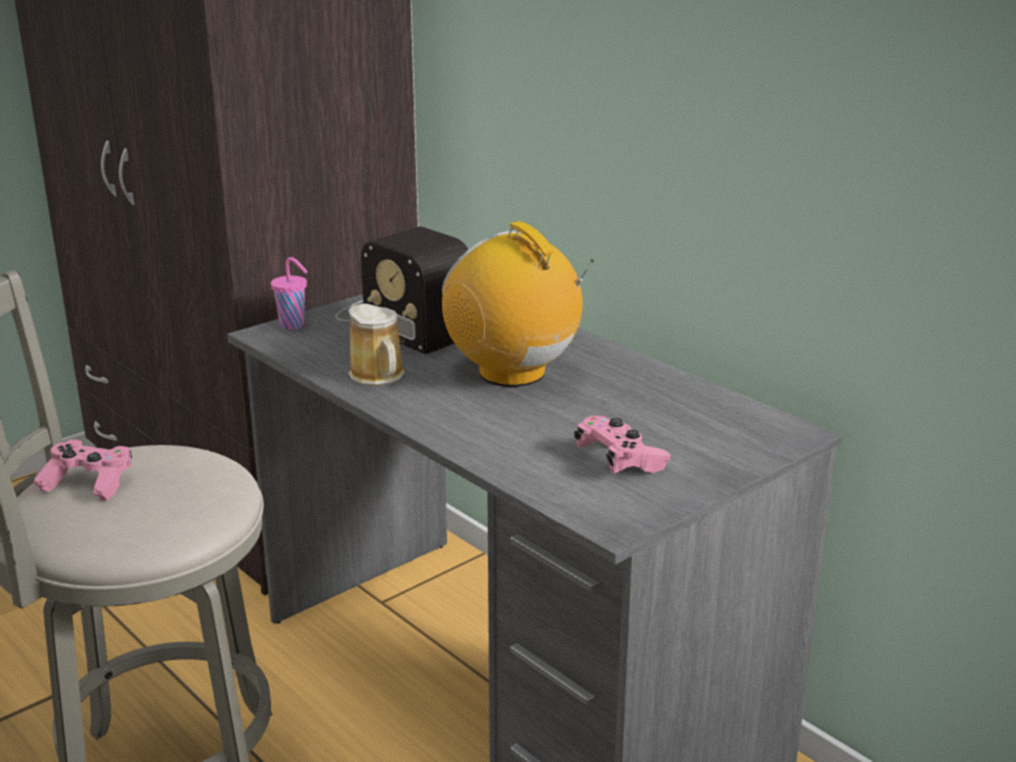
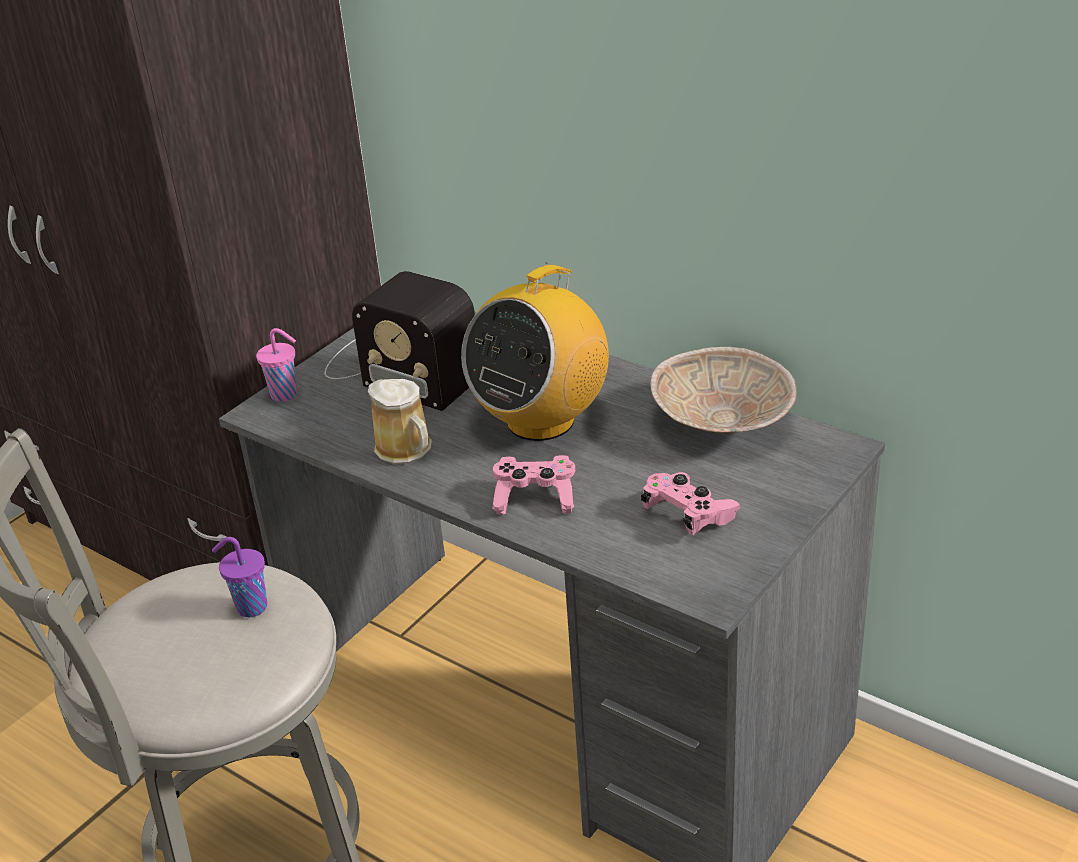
camera: 10 degrees left, 10 degrees up
(88, 483) = (148, 634): pink game controller -> pink game controller (535, 498)
(187, 478) = (250, 607): none -> purple cup
(513, 373) = (541, 420): radio -> radio turned 90 degrees counterclockwise
(686, 397) = (723, 422): none -> beige bowl

